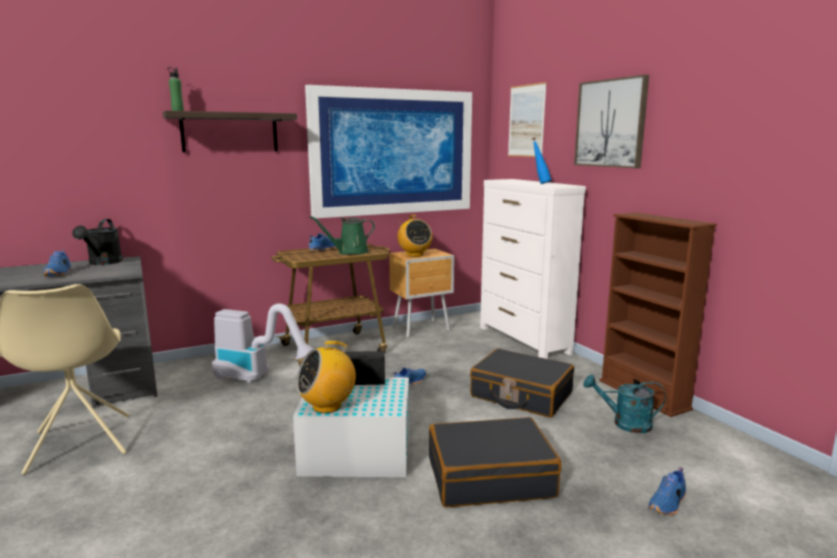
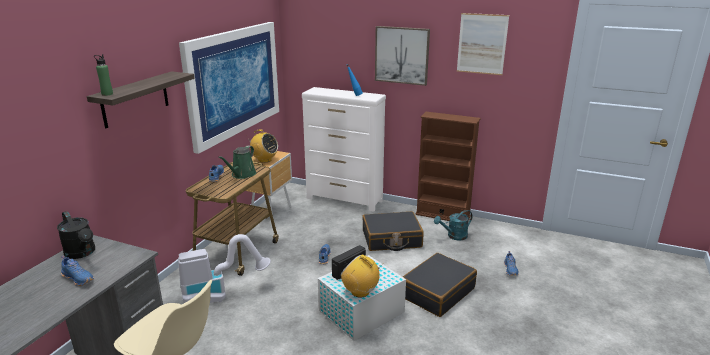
camera: 40 degrees left, 10 degrees up
(327, 406) = (360, 292): radio -> radio turned 105 degrees clockwise
(526, 121) = (323, 45): picture -> picture (482, 44)

